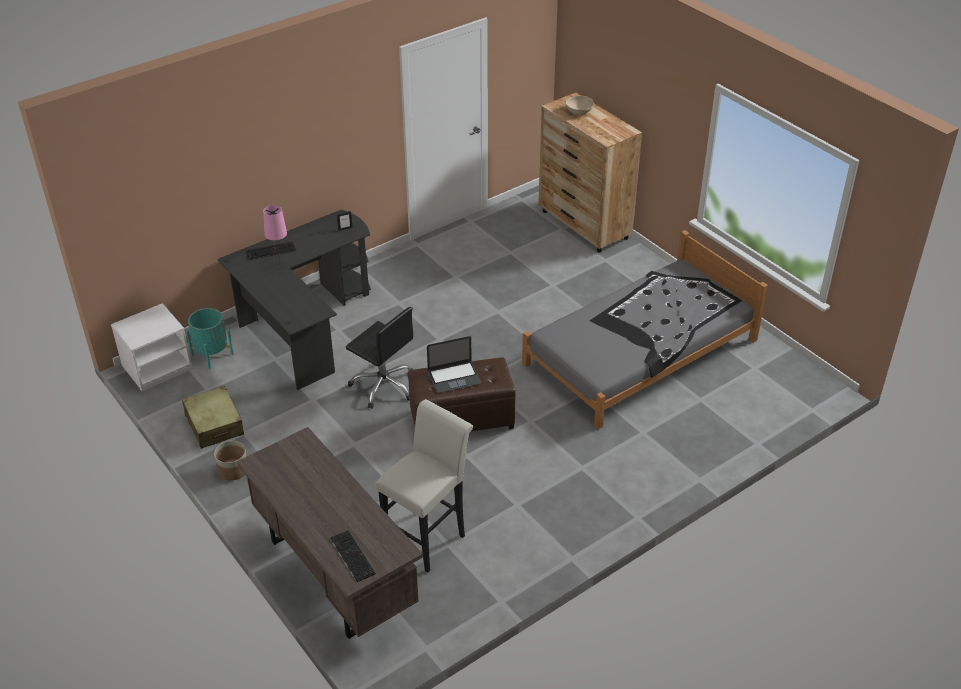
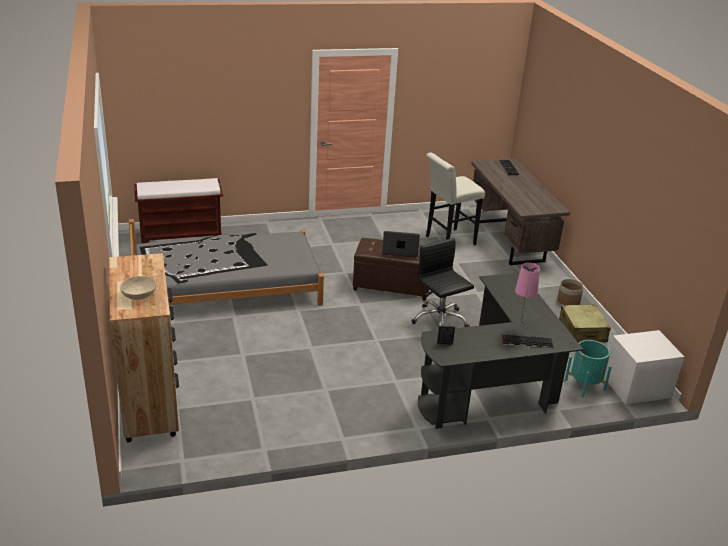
camera: 160 degrees left, 10 degrees down
(776, 413) = (181, 234): none -> brown bench

